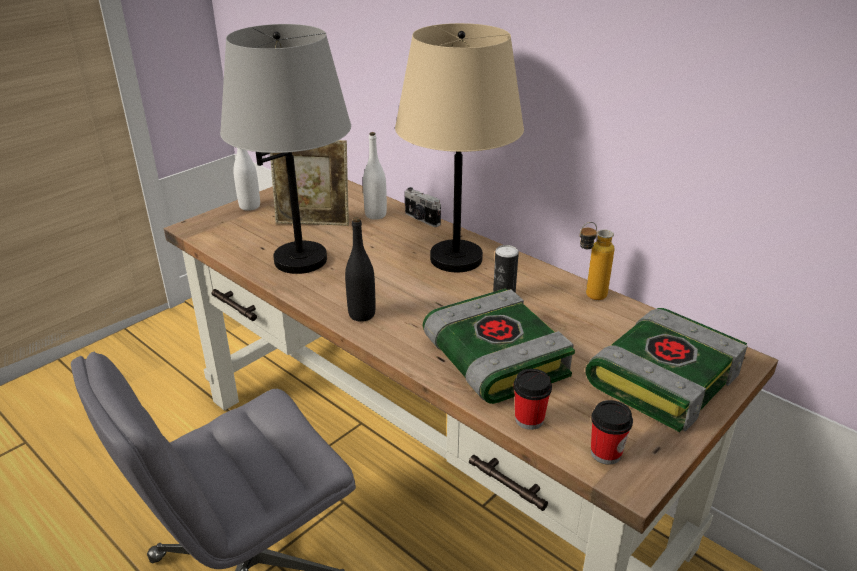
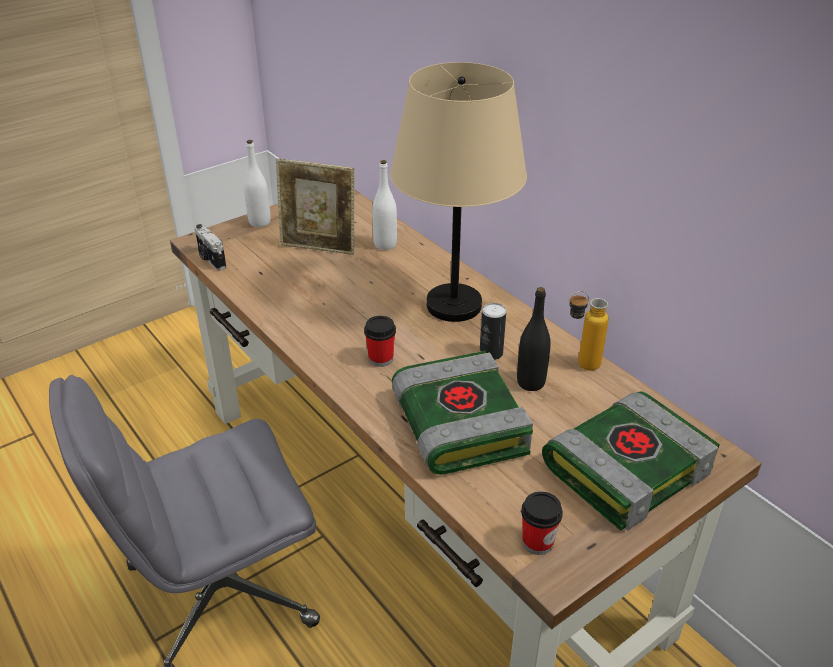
camera: 10 degrees right, 5 degrees up
(300, 259) = (295, 290): grey table lamp -> none
(362, 314) = (339, 360): black bottle -> black bottle (530, 382)
(421, 219) = (431, 254): camera -> camera (210, 259)
(529, 419) = (472, 496): cup -> cup (381, 359)

